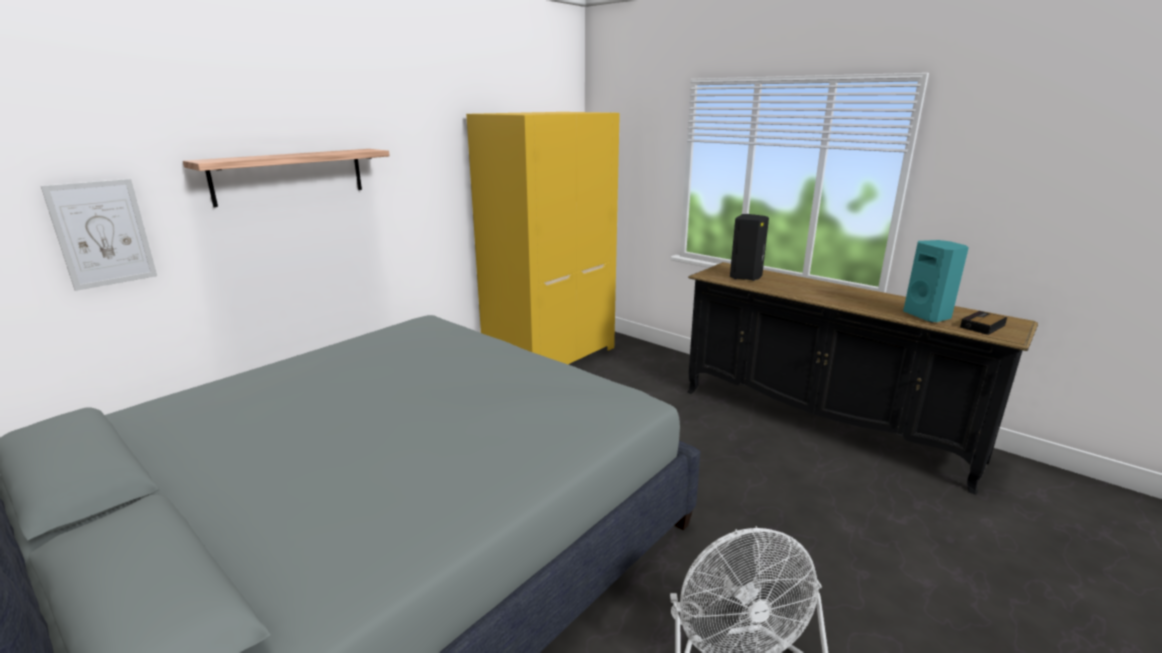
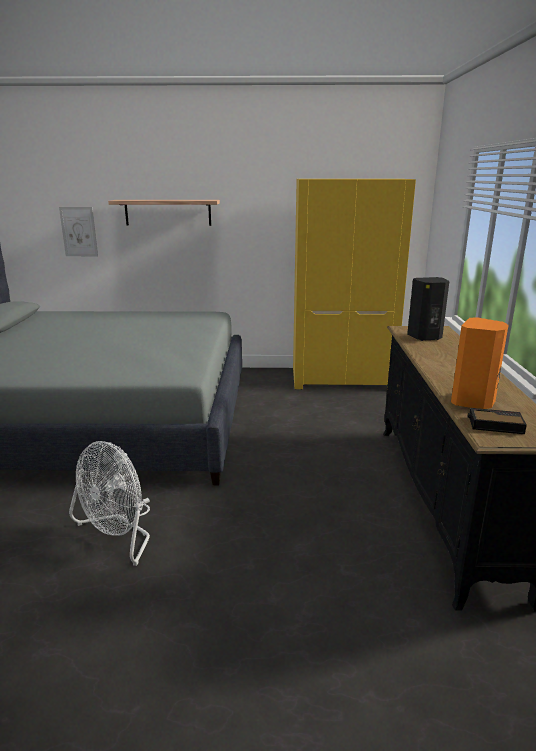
camera: 50 degrees right, 0 degrees up
(928, 316) = (473, 402): turquoise speaker -> orange speaker

